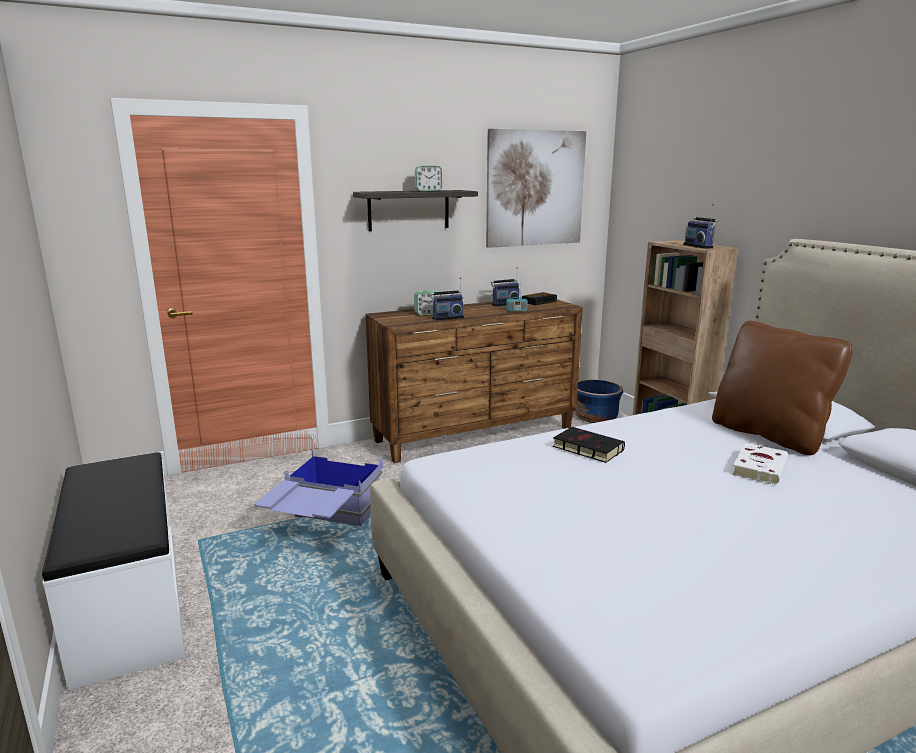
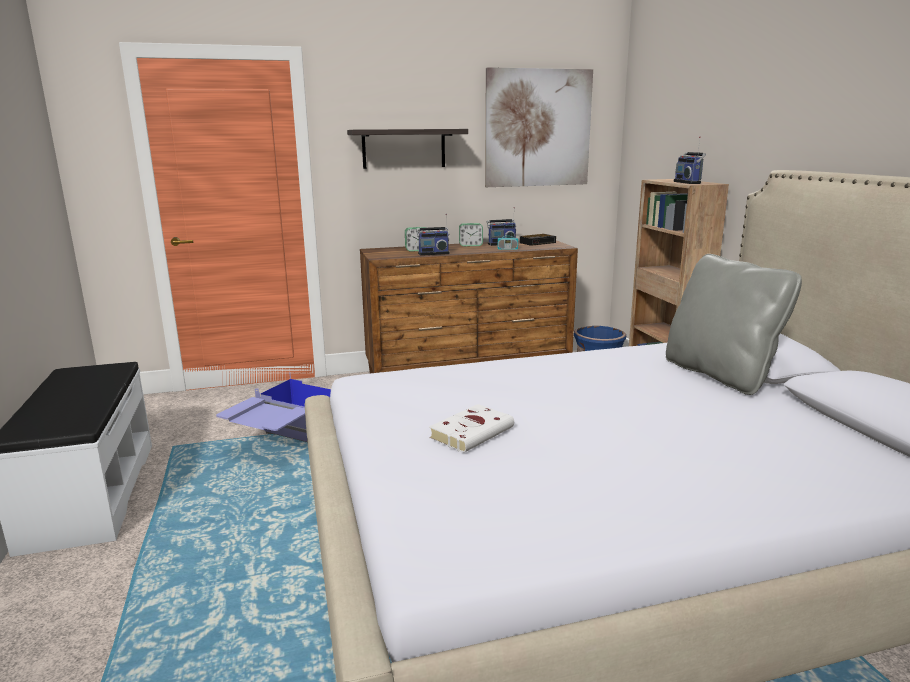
camera: 10 degrees right, 0 degrees up
(428, 190) = (420, 128): alarm clock -> alarm clock (470, 245)
(586, 448) = (514, 375): black book -> none
(759, 467) = (686, 402): white book -> white book (473, 432)
(769, 435) = (720, 374): brown pillow -> grey pillow

